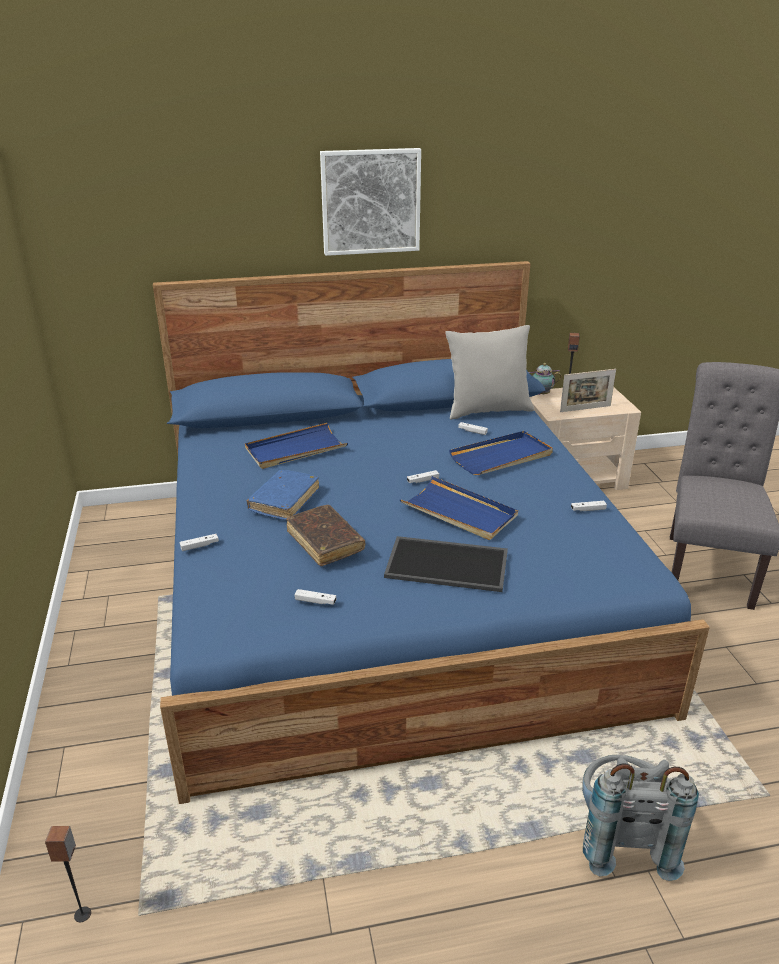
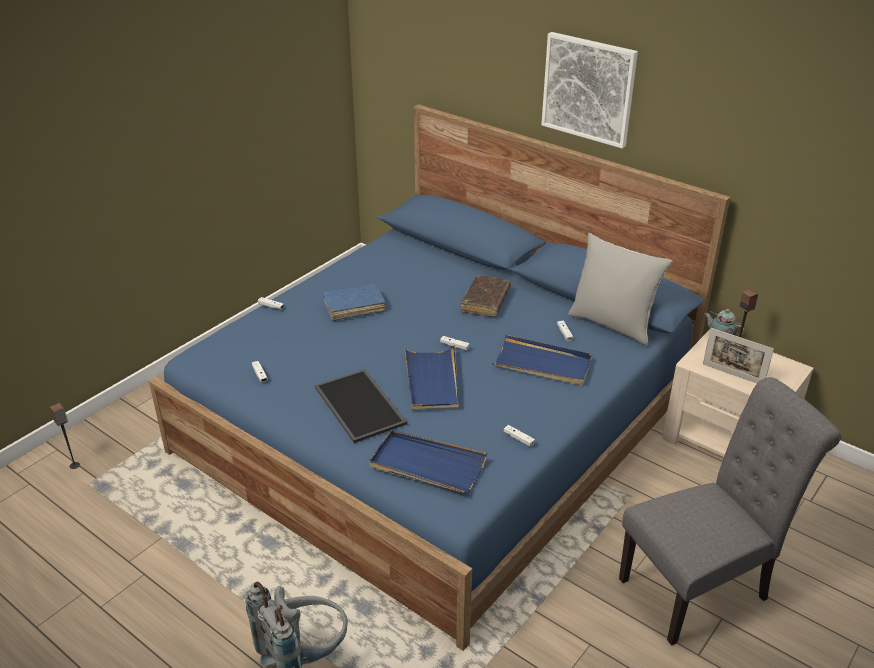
camera: 50 degrees right, 5 degrees up
(295, 449) = (425, 277): blue tray -> blue tray (427, 465)
(325, 542) = (321, 345): brown book -> brown book (485, 301)

